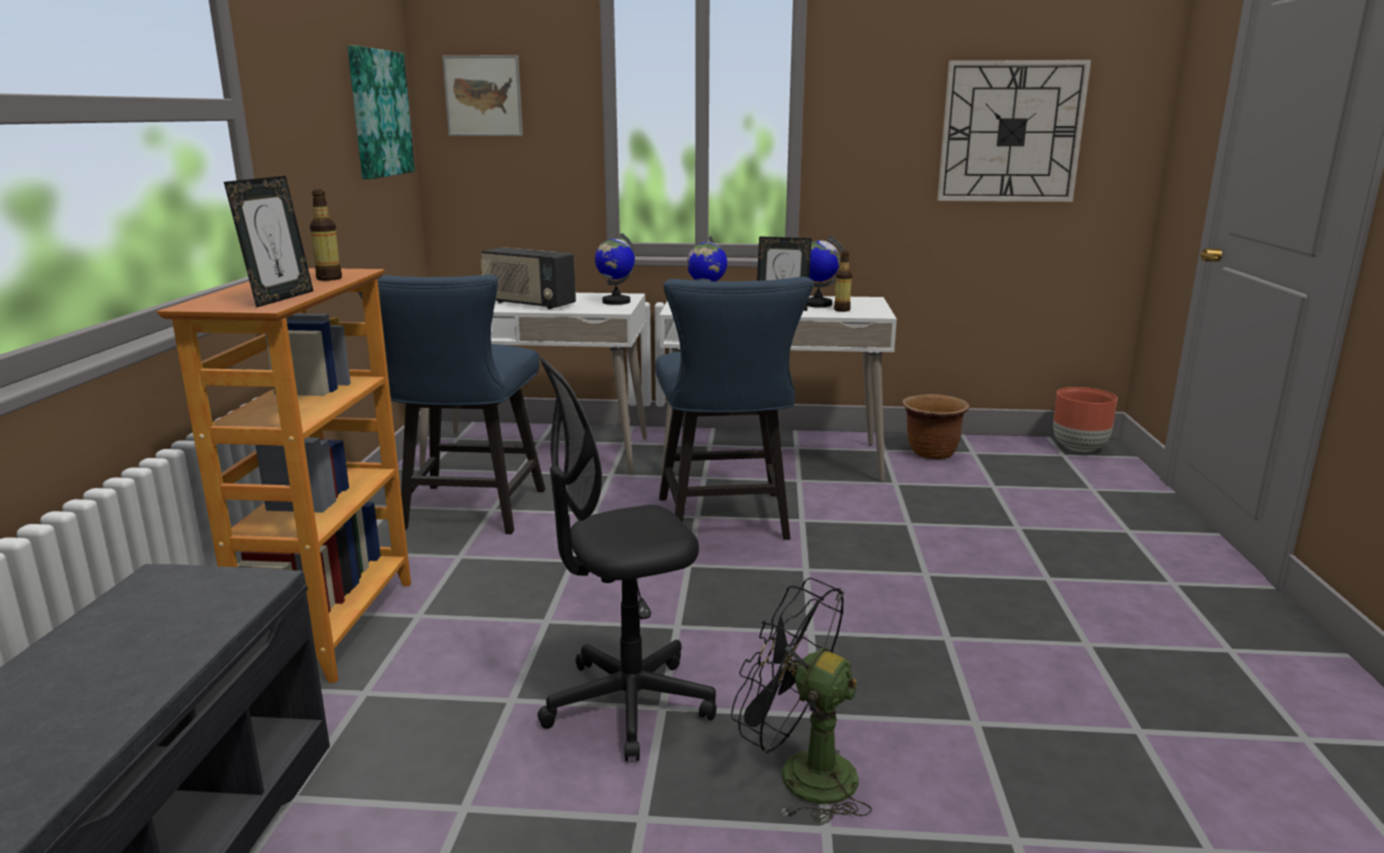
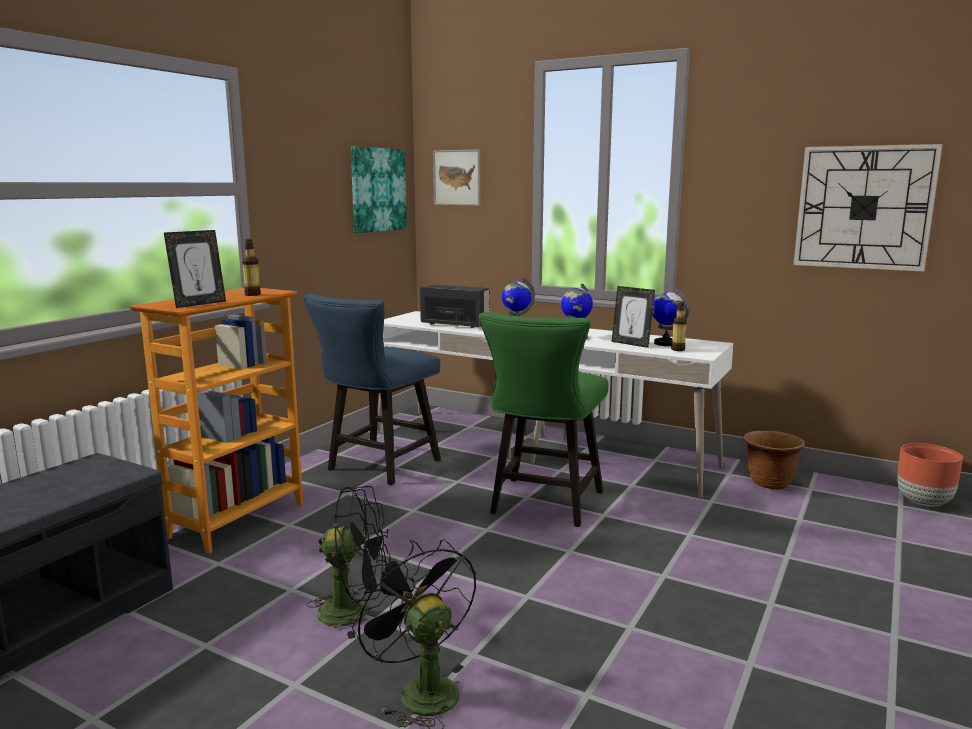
camera: 25 degrees right, 5 degrees down
(529, 304) = (455, 324): radio -> radio turned 150 degrees clockwise
(628, 705) = (355, 612): black office chair -> black fan
(726, 522) = (543, 505): blue chair -> green chair

